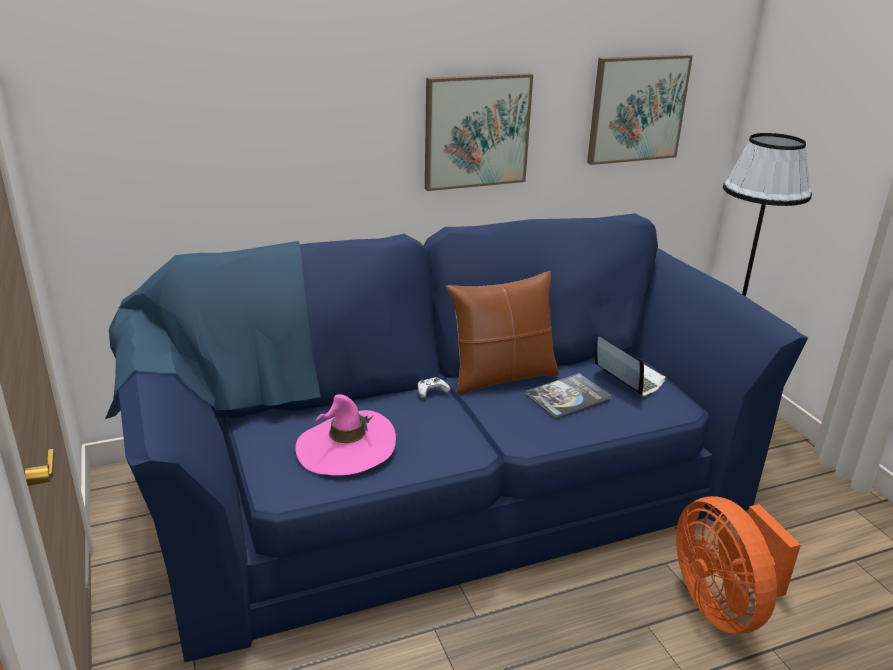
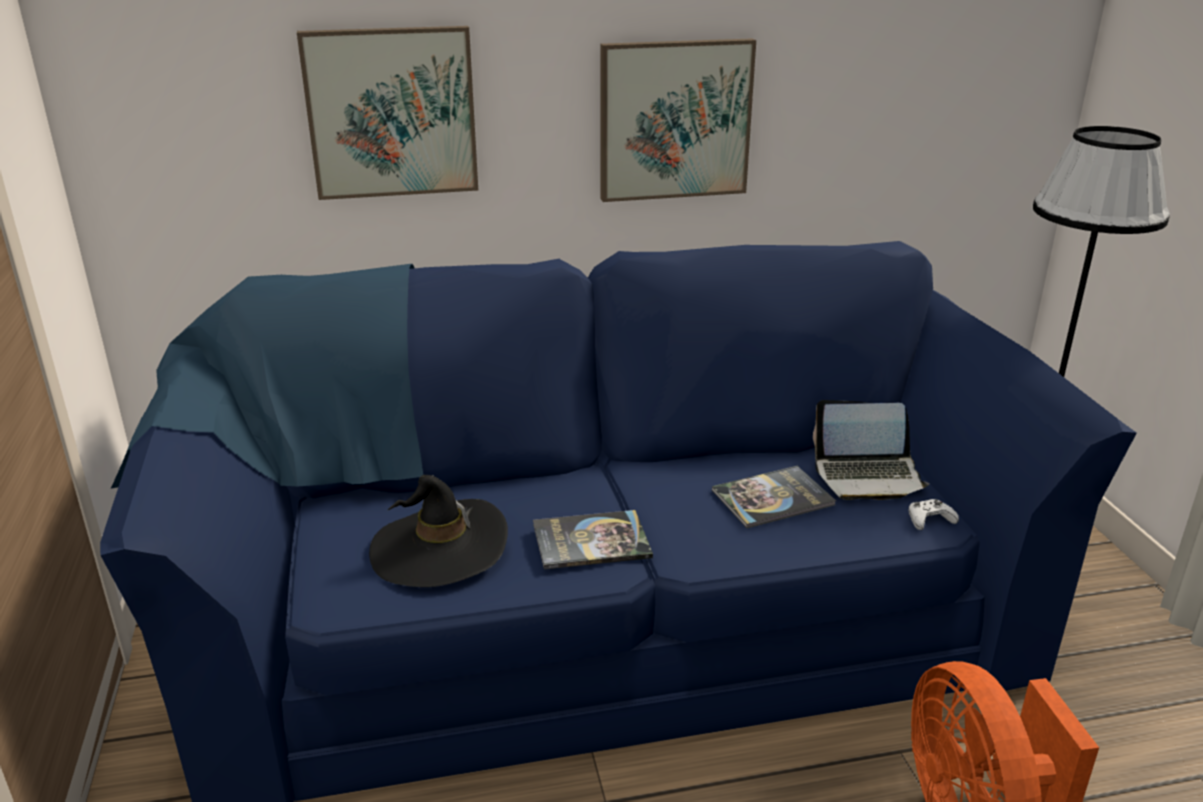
camera: 10 degrees right, 0 degrees up
(346, 447) = (439, 549): pink hat -> black hat
(431, 391) = (581, 478): white game controller -> white game controller (929, 519)
(452, 434) = (591, 541): none -> book
(502, 377) = (687, 464): brown pillow -> none
(628, 377) = (868, 476): laptop -> laptop turned 120 degrees clockwise
(637, 109) = (916, 92): picture -> picture (391, 113)

